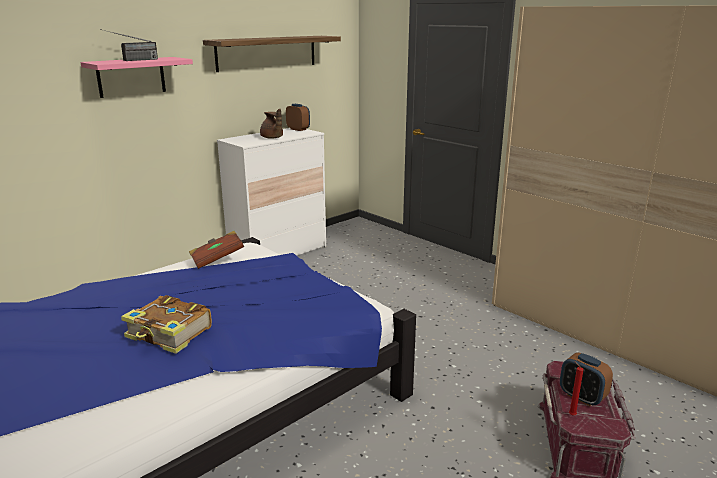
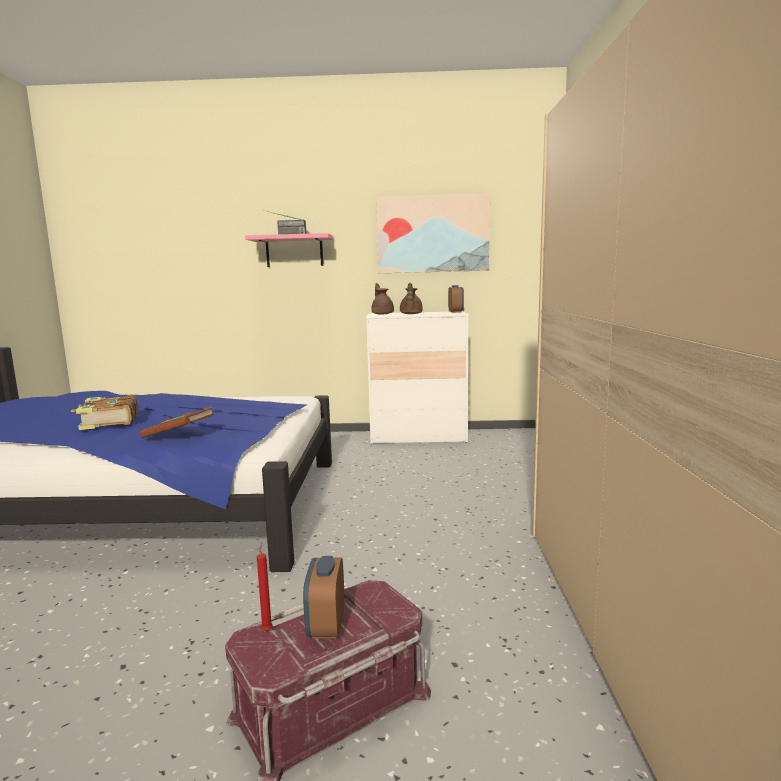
camera: 45 degrees right, 10 degrees down
(217, 259) = (253, 397): brown book -> brown book (179, 435)
(242, 140) = (382, 314): none -> brown teapot
(267, 53) = (433, 234): shelf -> picture

